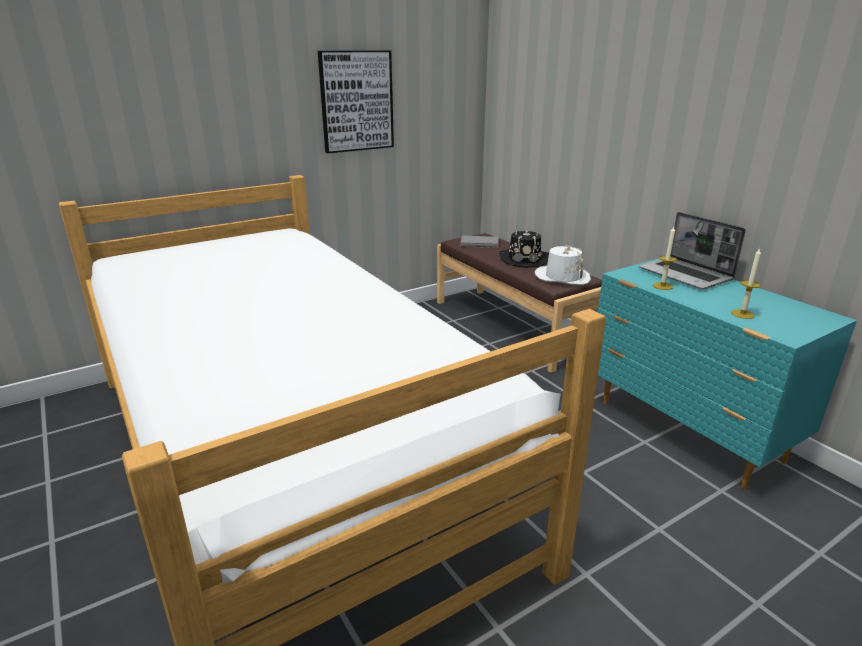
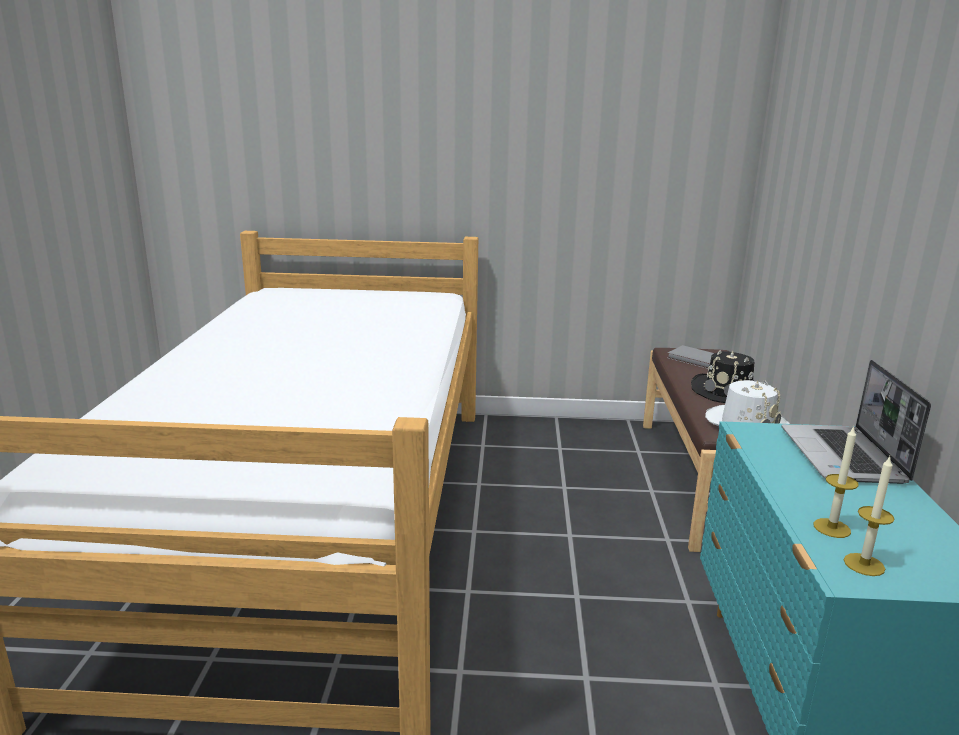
camera: 35 degrees right, 5 degrees down
(356, 101) = (561, 161): picture -> none
(662, 286) = (776, 459): candle -> candle (864, 564)

